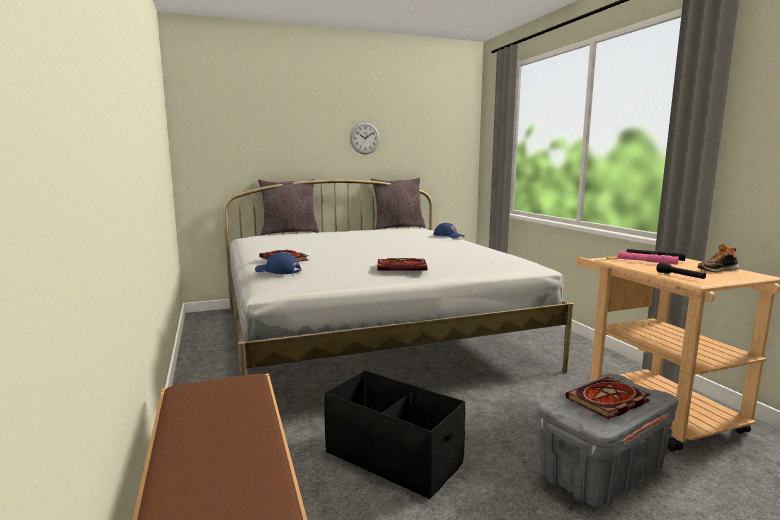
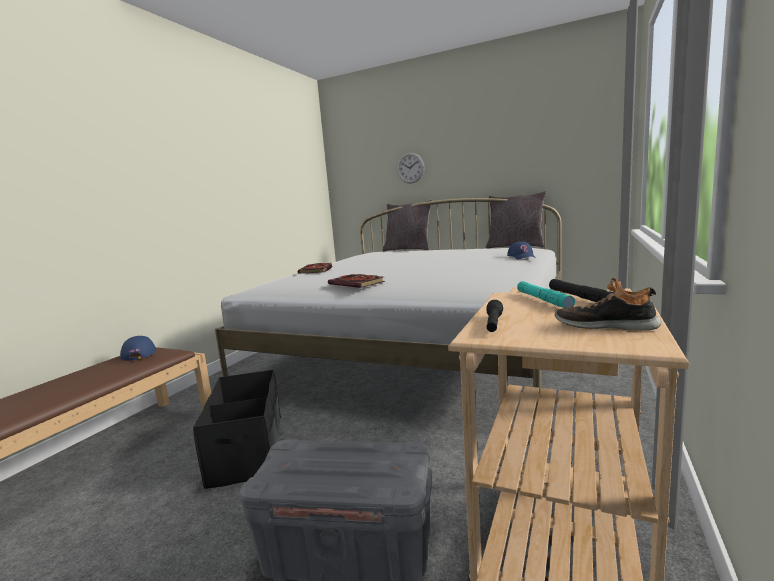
camera: 45 degrees right, 0 degrees up
(278, 271) = (280, 278): blue cap -> blue cap (139, 353)
(365, 138) = (482, 154): wall clock -> wall clock (410, 168)
(607, 401) = (331, 465): book -> none
(647, 261) = (543, 300): pink flashlight -> turquoise flashlight

